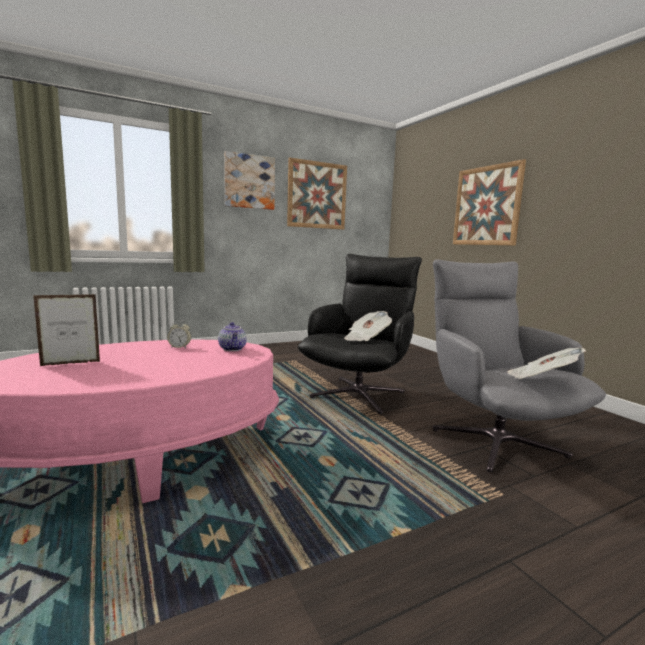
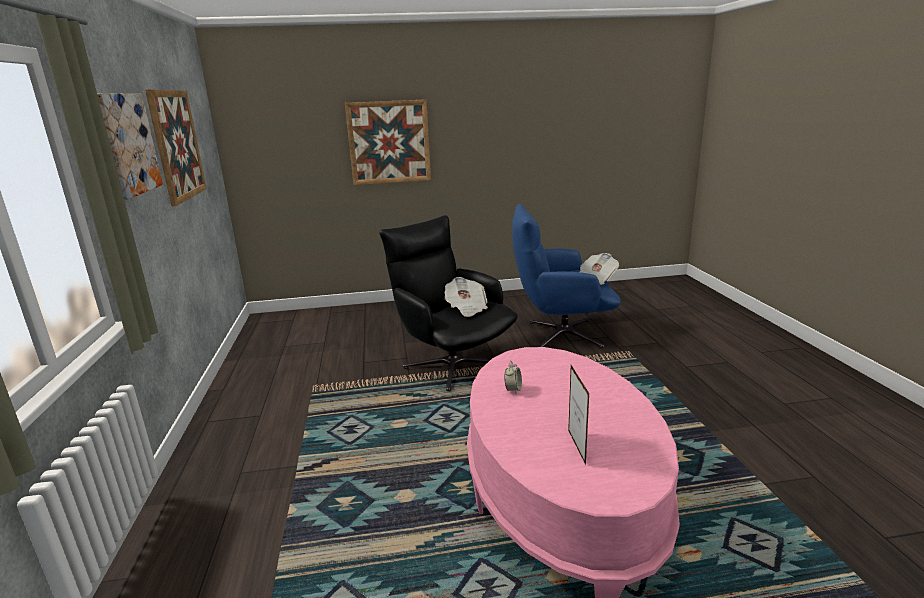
camera: 70 degrees left, 10 degrees up
(233, 349) = (525, 362): teapot -> none
(496, 442) = (563, 334): grey armchair -> blue armchair

